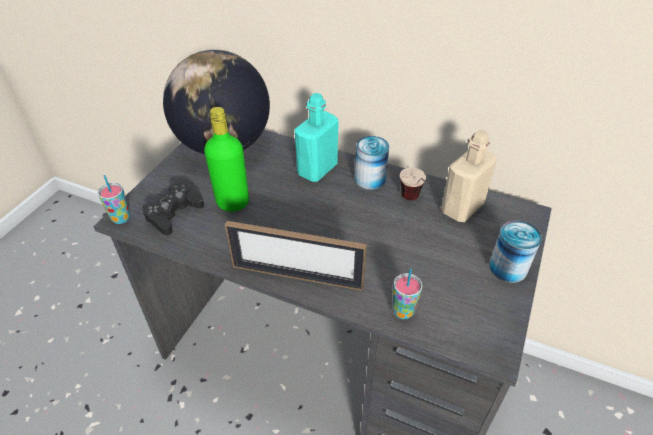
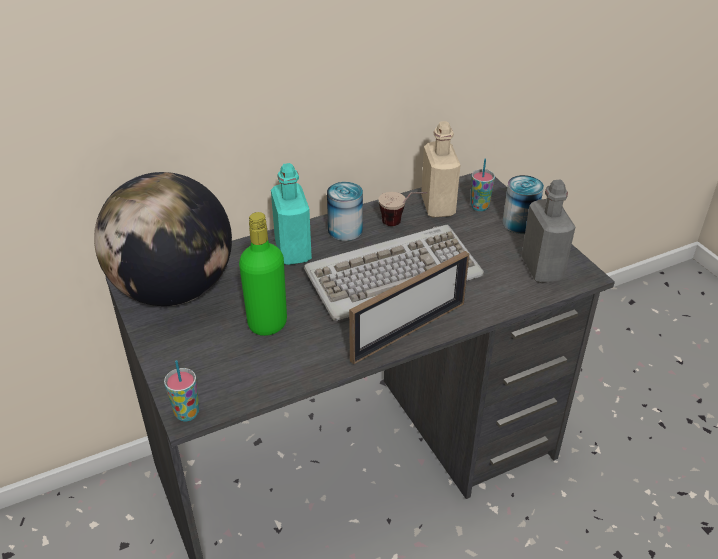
camera: 50 degrees left, 5 degrees down
(173, 213) = (230, 371): black game controller -> none
(349, 232) = (393, 275): none -> keyboard
(403, 311) = (506, 295): cup -> cup (479, 207)
(466, 316) = (542, 268): none -> grey bottle

